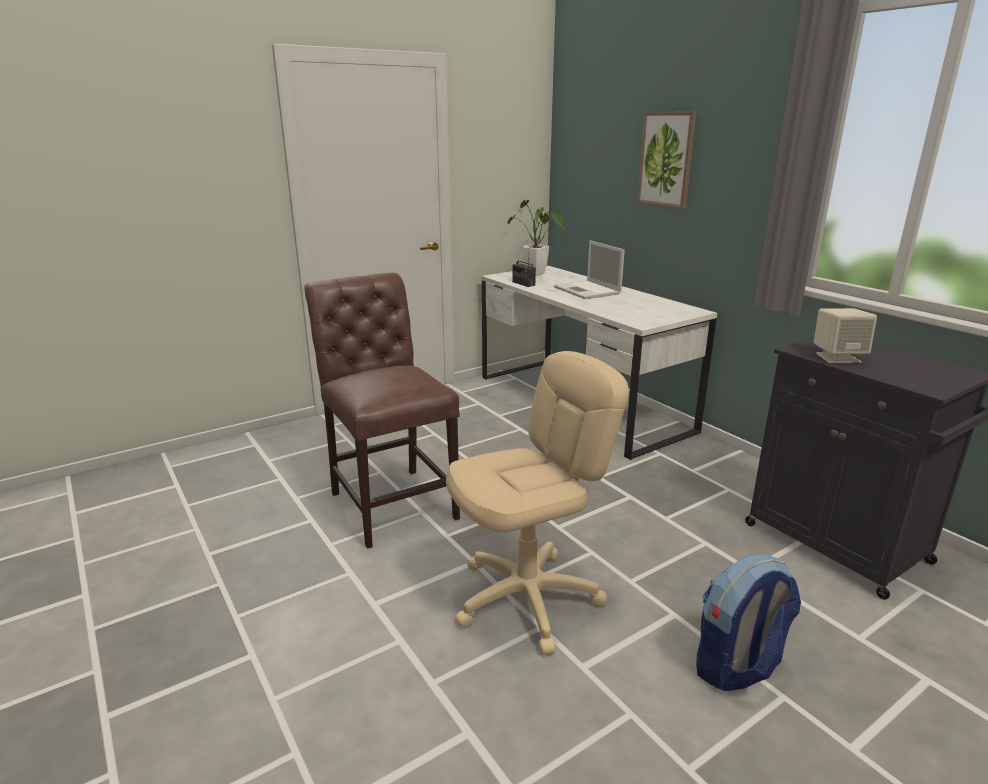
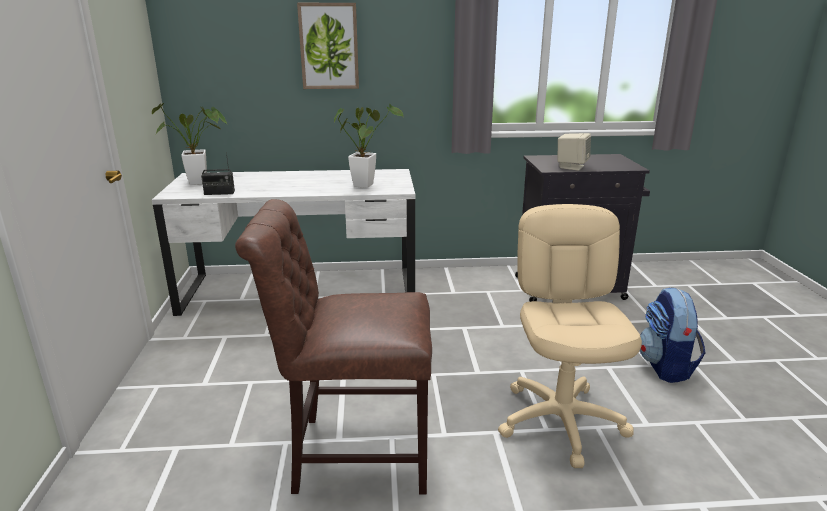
camera: 60 degrees left, 0 degrees up
(588, 291) = (289, 181): laptop -> none
(632, 310) = (365, 184): none -> potted plant

